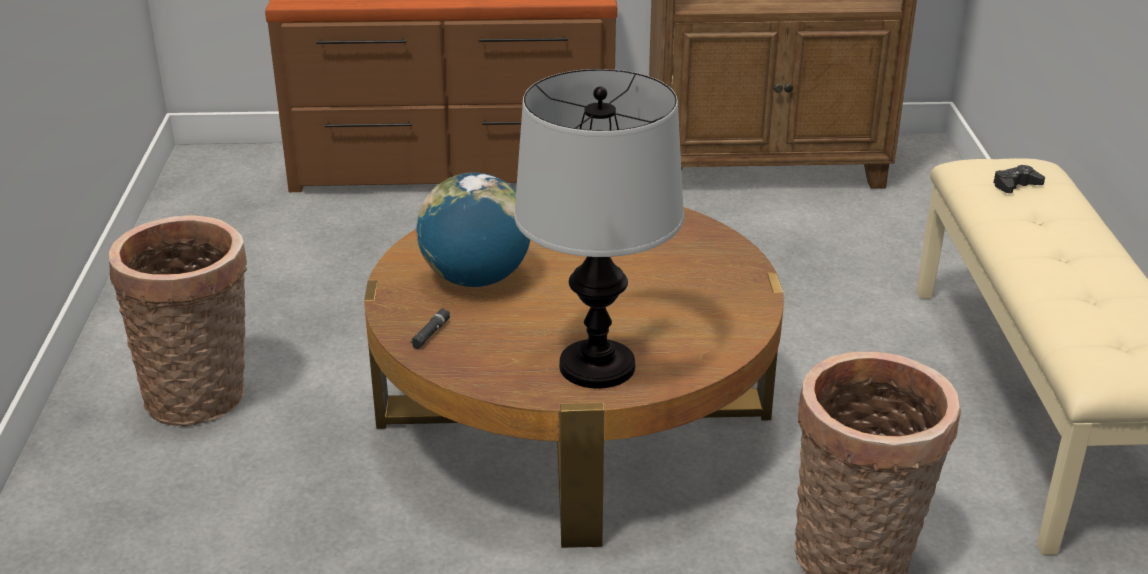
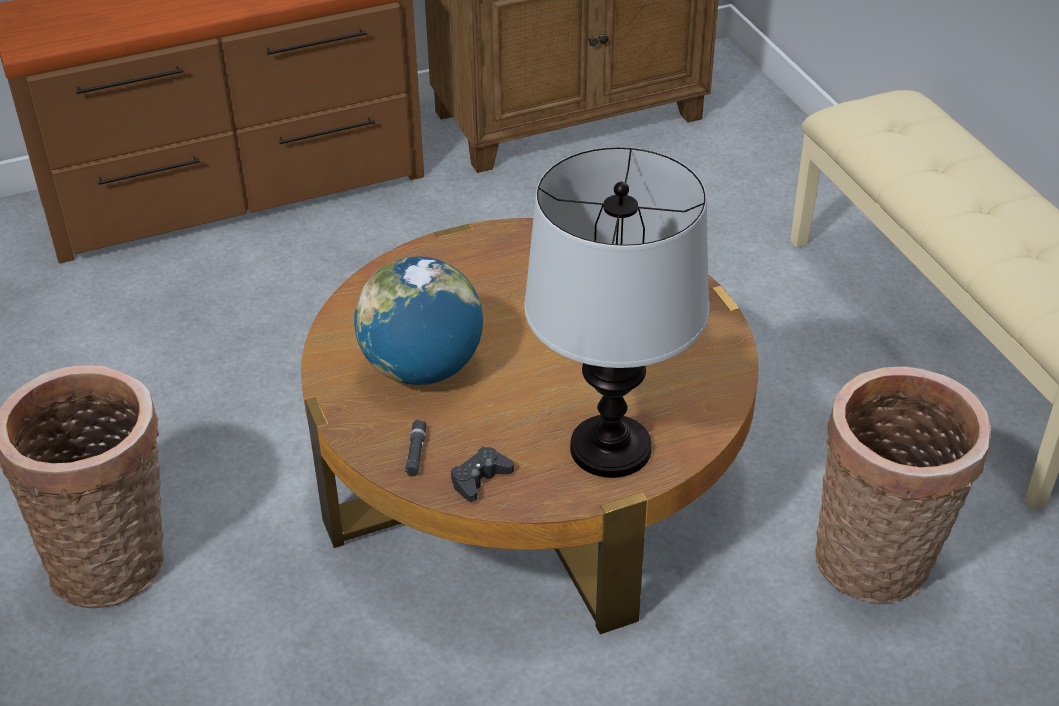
camera: 20 degrees left, 10 degrees up
(1015, 185) = (900, 129): black game controller -> black game controller (480, 479)

